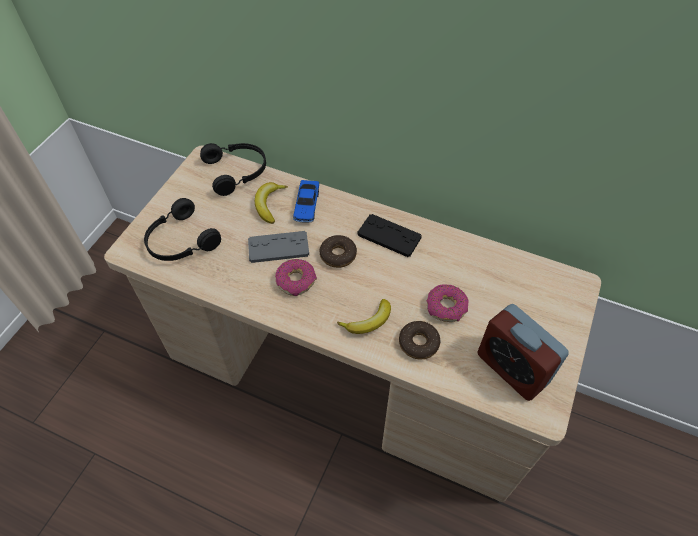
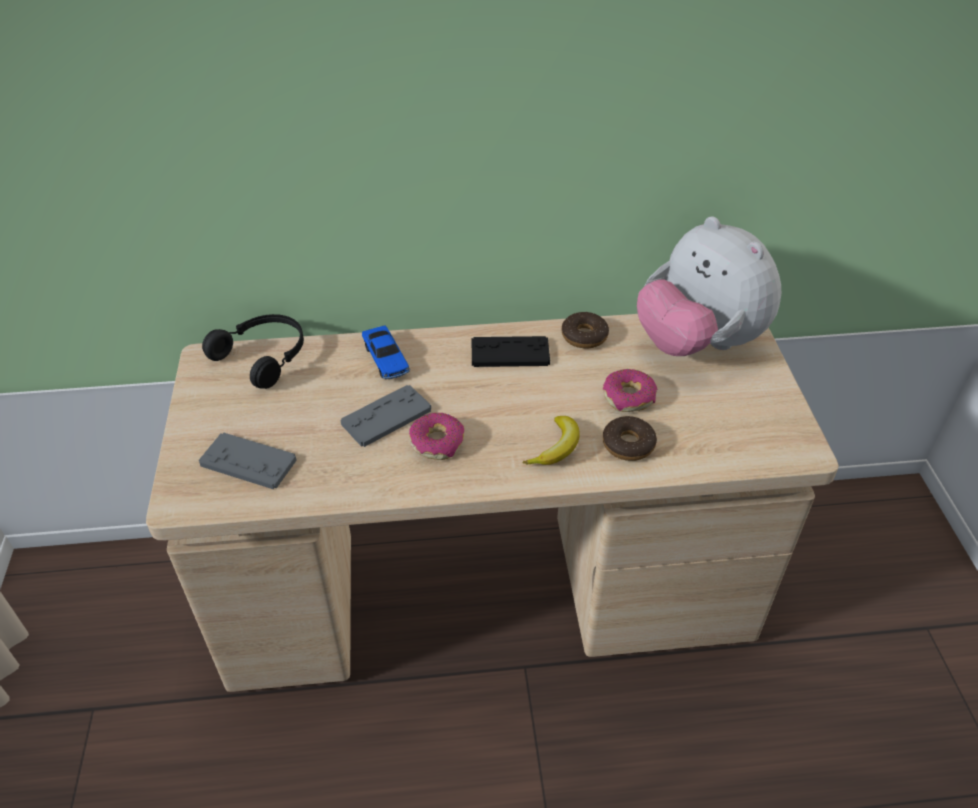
camera: 30 degrees left, 10 degrees down
(180, 241) = (248, 462): black headphones -> grey game controller
(269, 204) = (337, 376): banana -> none
(338, 255) = (466, 395): donut -> donut (584, 336)
(512, 368) = (741, 425): alarm clock -> none
(530, 288) = (697, 343): none -> plush toy

